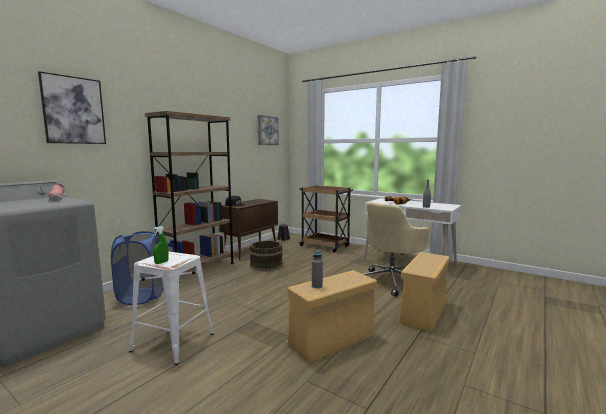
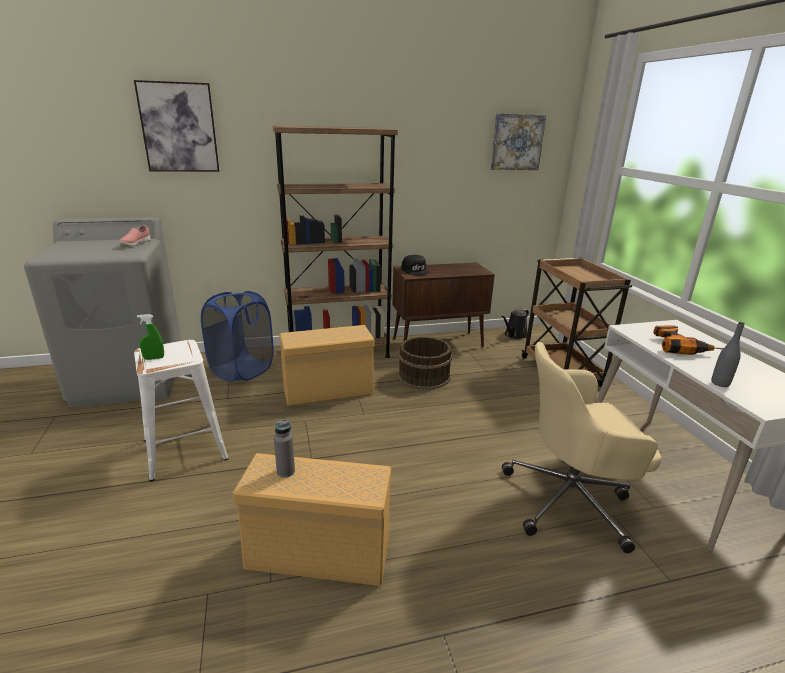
camera: 40 degrees right, 15 degrees up
(423, 313) = (526, 599): beige storage box -> beige storage box (327, 391)

